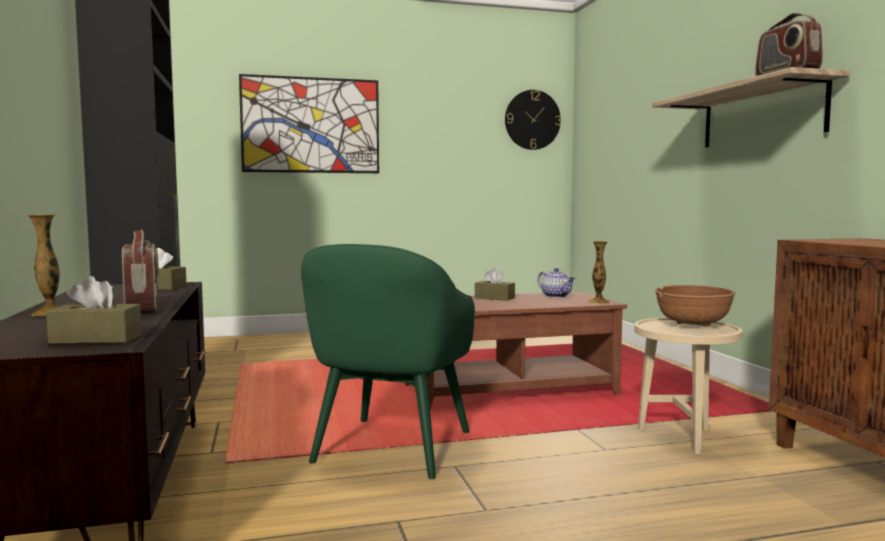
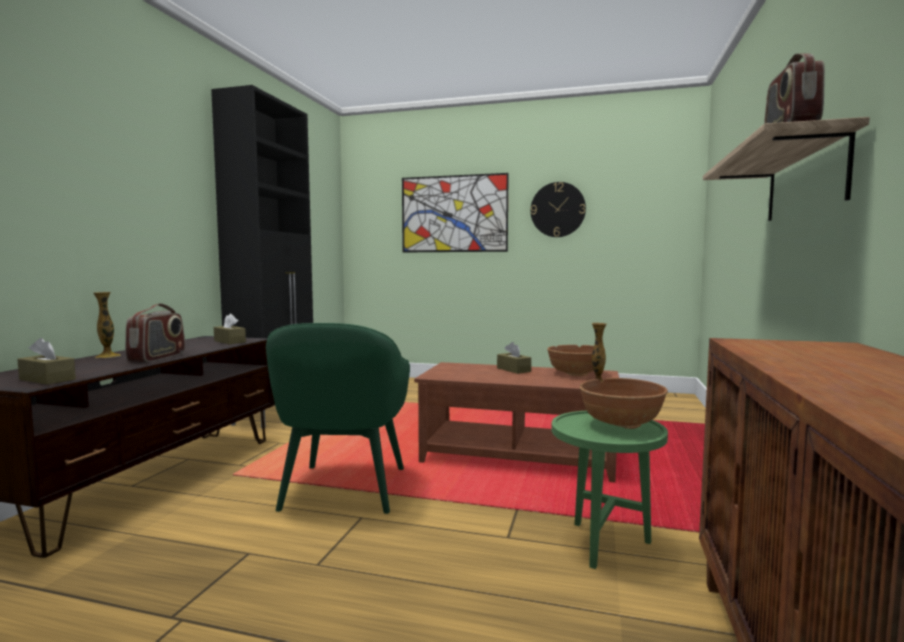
camera: 30 degrees right, 0 degrees up
(391, 448) = (344, 490): green armchair -> green armchair turned 45 degrees counterclockwise
(532, 120) = (658, 197): wall clock -> wall clock (557, 209)
(556, 296) = (575, 374): teapot -> brown bowl
(682, 439) = (604, 546): beige side table -> green side table

